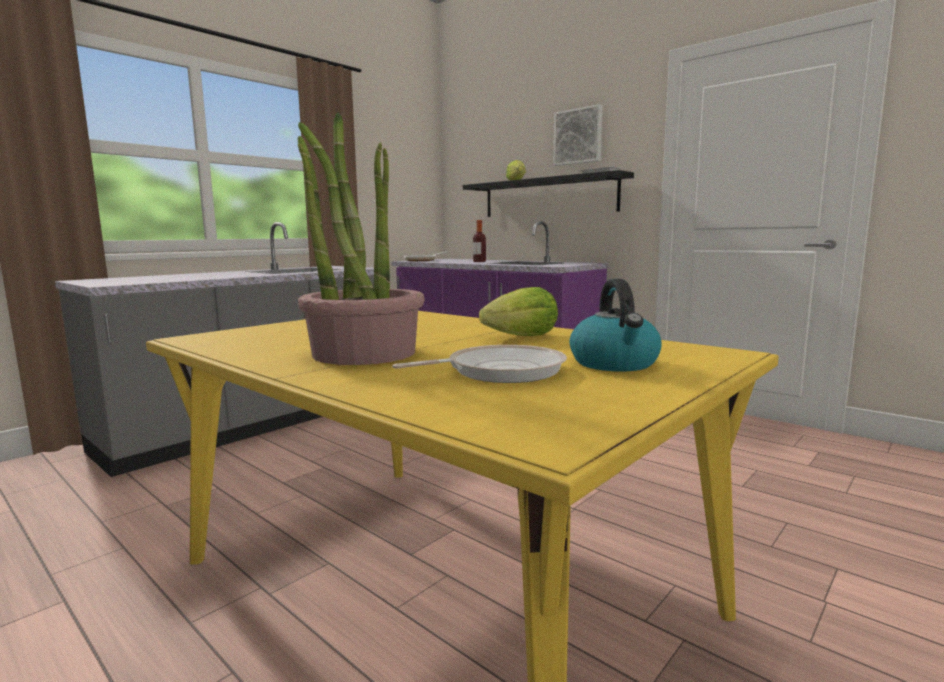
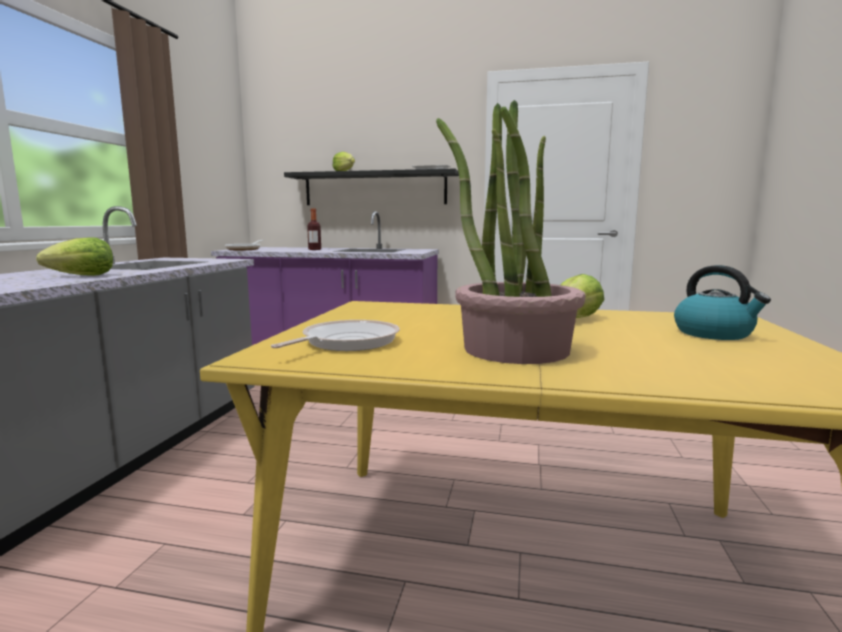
camera: 30 degrees left, 0 degrees up
(217, 276) = (83, 276): none -> lettuce
(499, 371) = (676, 350): frying pan -> frying pan (346, 342)
(578, 136) = (404, 135): picture -> none

